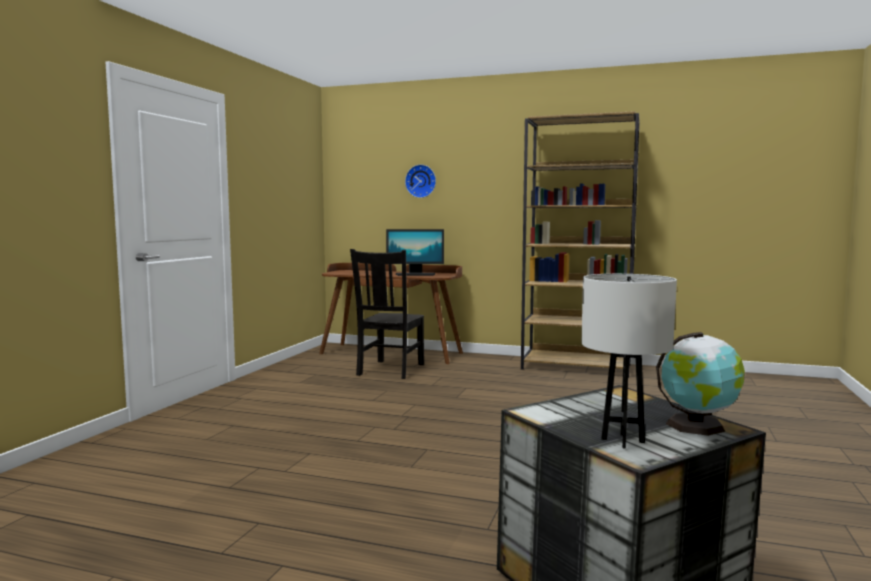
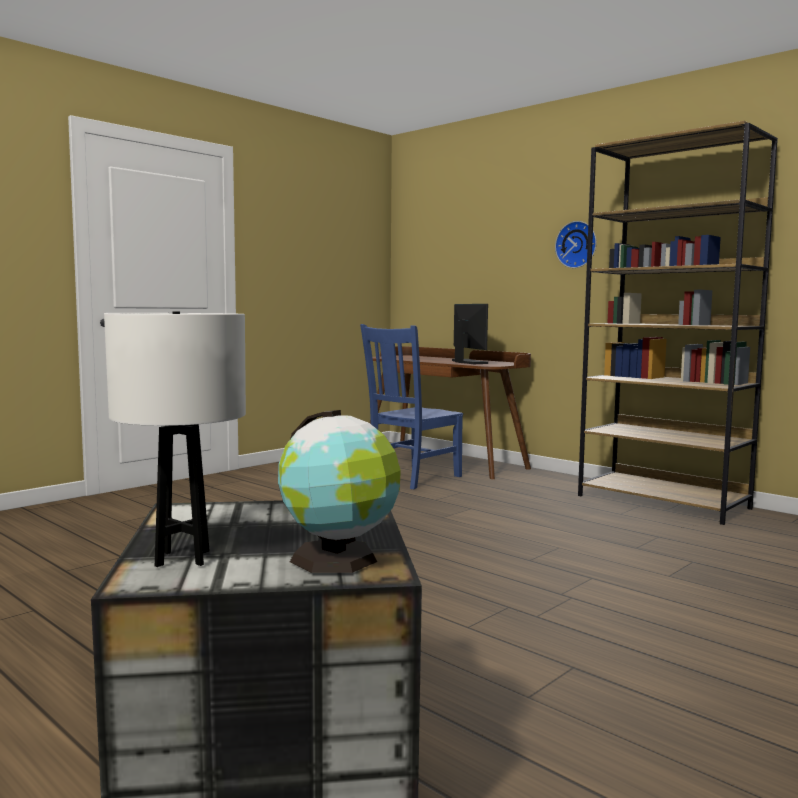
camera: 25 degrees right, 0 degrees up
(390, 370) = (411, 478): black chair -> blue chair
(415, 275) = (467, 362): monitor -> monitor turned 135 degrees counterclockwise
(421, 181) = (491, 243): wall clock -> wall clock (577, 244)

